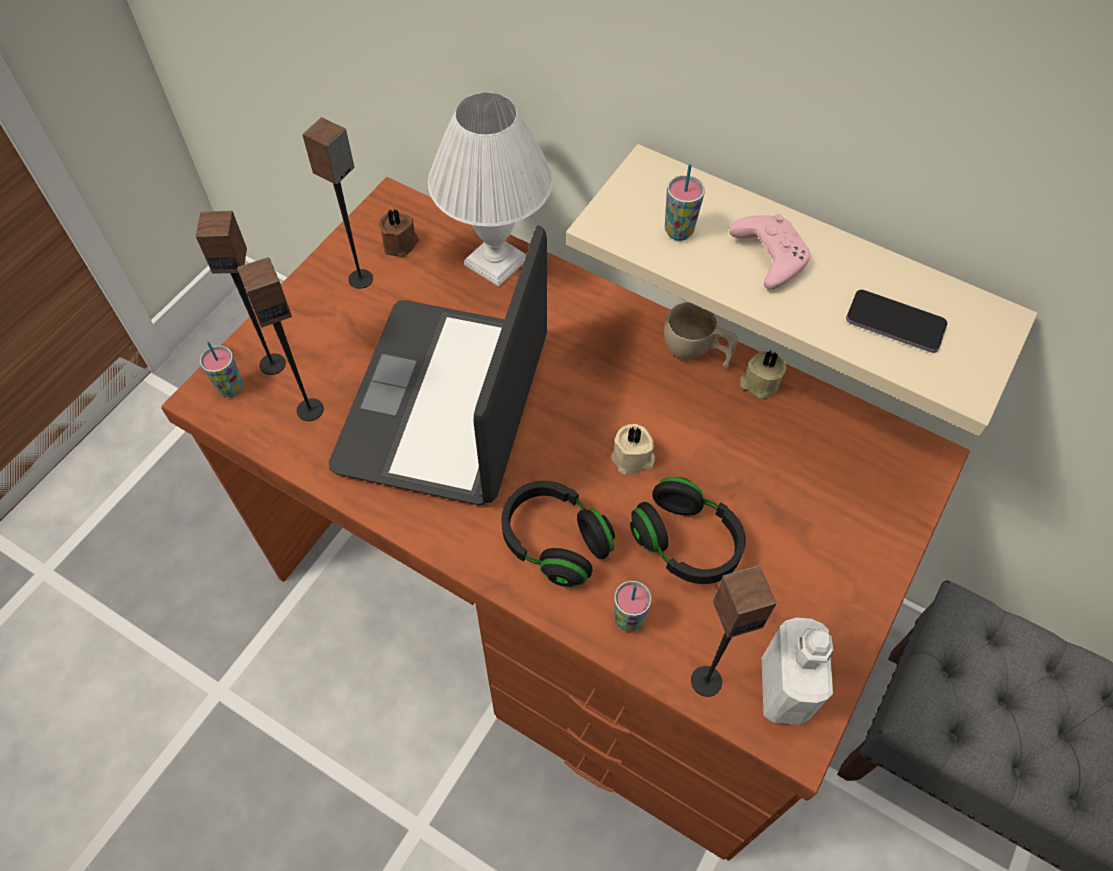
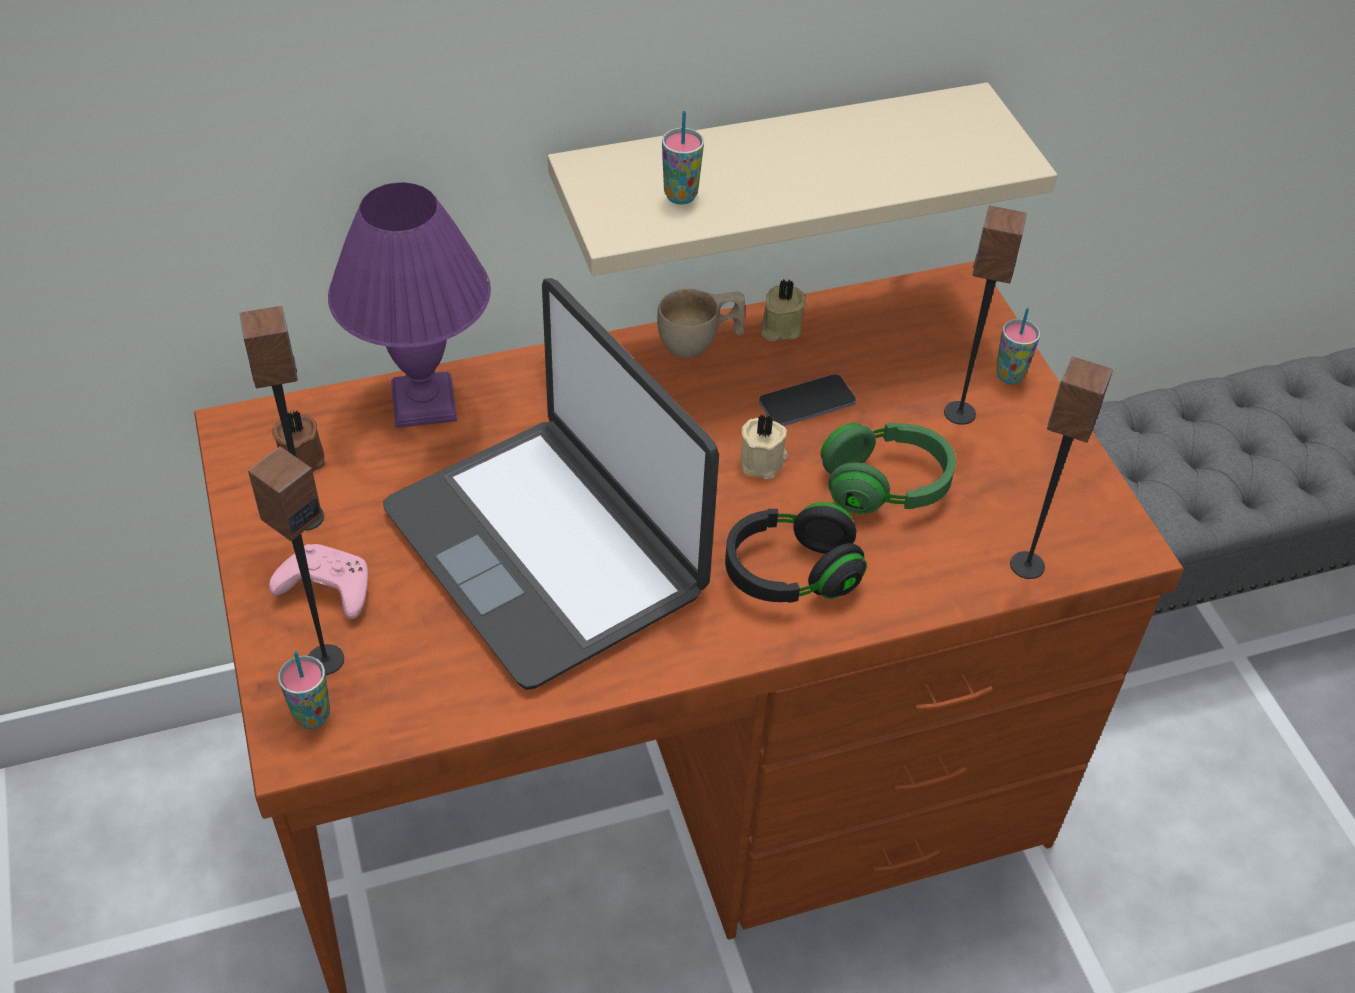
camera: 50 degrees left, 10 degrees down
(310, 409) = (424, 663): speaker -> speaker (959, 413)
(495, 263) = (425, 404): white table lamp -> purple table lamp
(628, 619) = (920, 576): cup -> cup (1009, 375)
(686, 543) = (885, 486): black headphones -> green headphones
(767, 257) = (771, 168): pink game controller -> pink game controller (325, 590)
(784, 689) = (1079, 522): white bottle -> none
(895, 323) = (916, 151): phone -> phone (806, 403)

